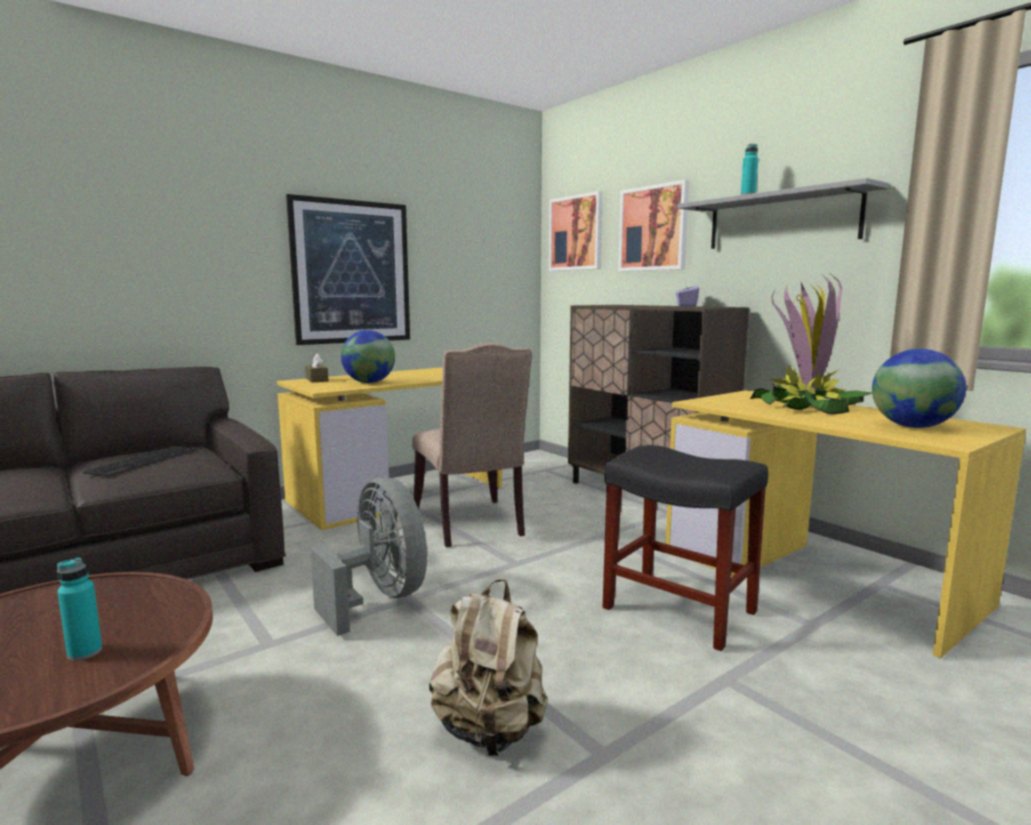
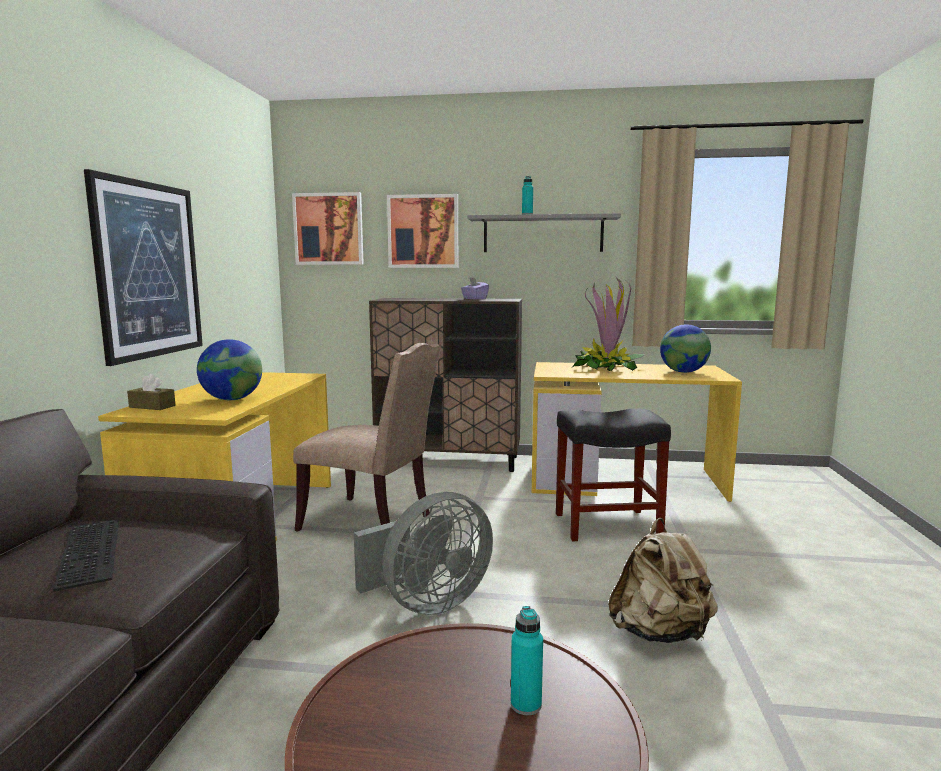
camera: 45 degrees left, 0 degrees up
(379, 599) = (428, 603): grey fan -> grey fan turned 135 degrees clockwise

